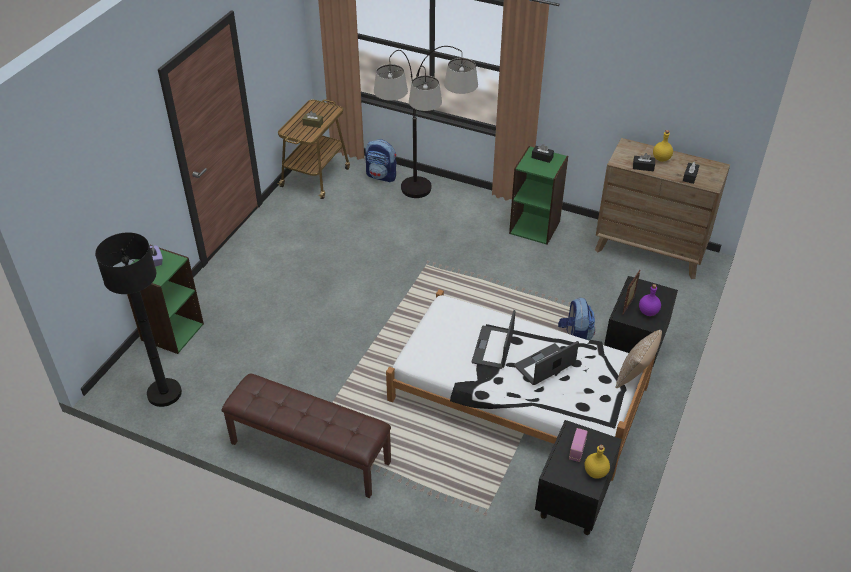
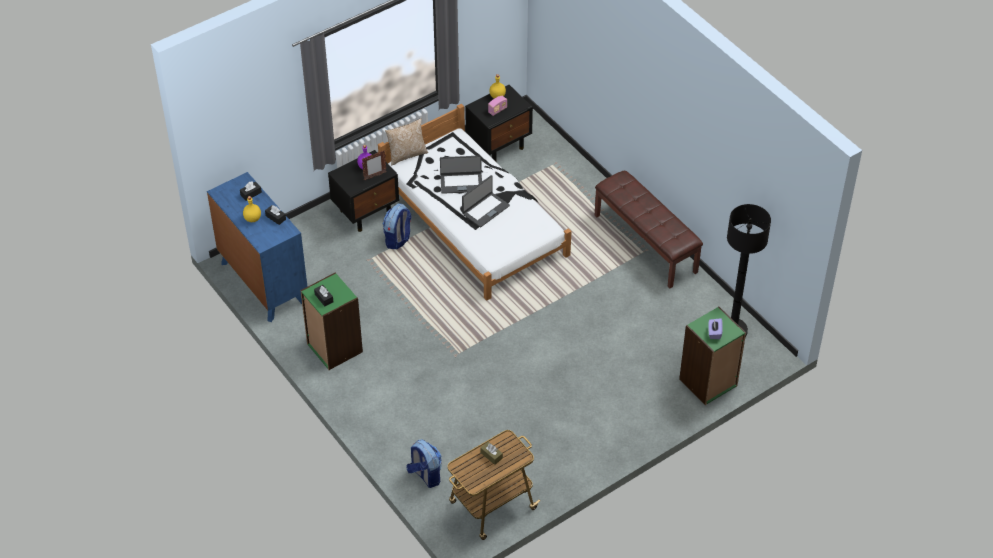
camera: 150 degrees left, 5 degrees up
(422, 212) = (419, 411): floor lamp -> none
(650, 251) = (263, 282): brown dresser -> blue dresser

